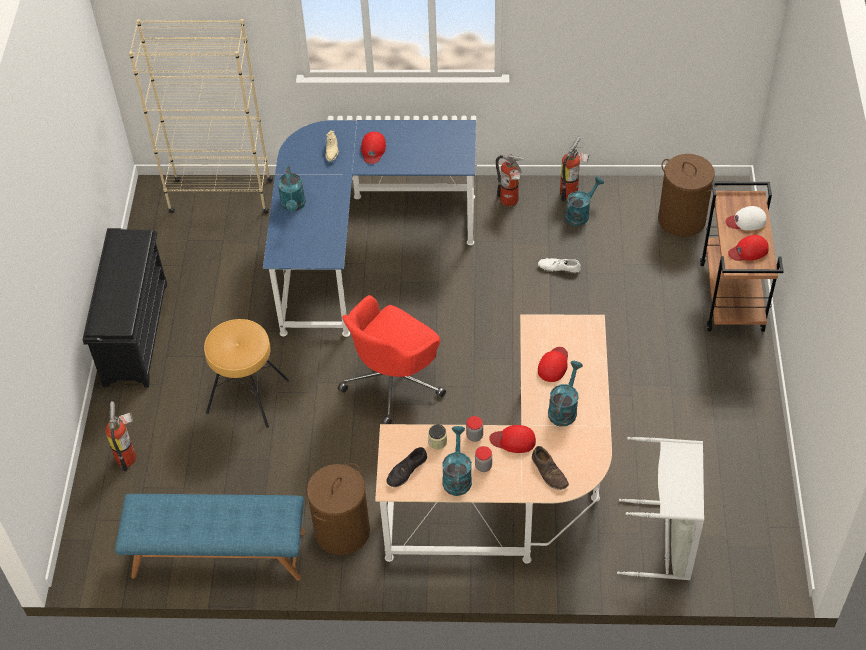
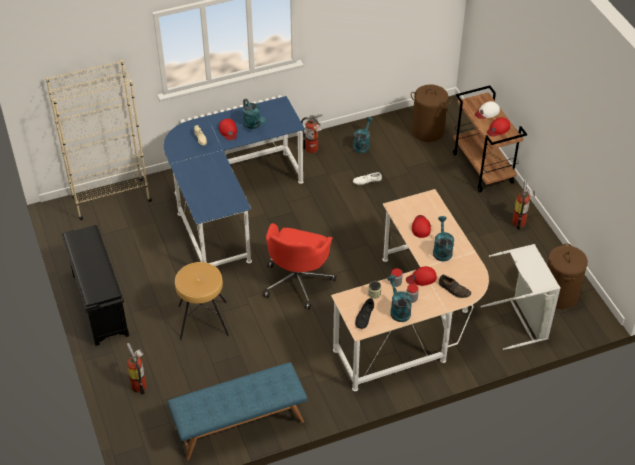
camera: 25 degrees left, 5 degrees down
(293, 205) = (194, 179): turquoise watering can -> turquoise watering can (254, 125)
(342, 531) = (315, 383): brown laundry basket -> brown laundry basket (559, 295)
(571, 192) = (349, 133): fire extinguisher -> fire extinguisher (520, 221)

